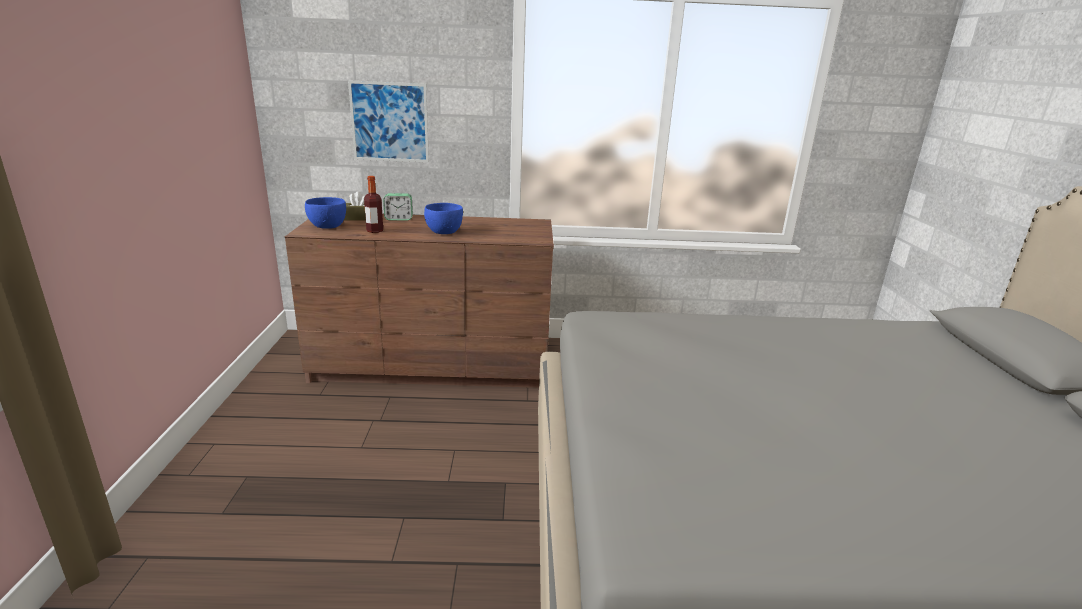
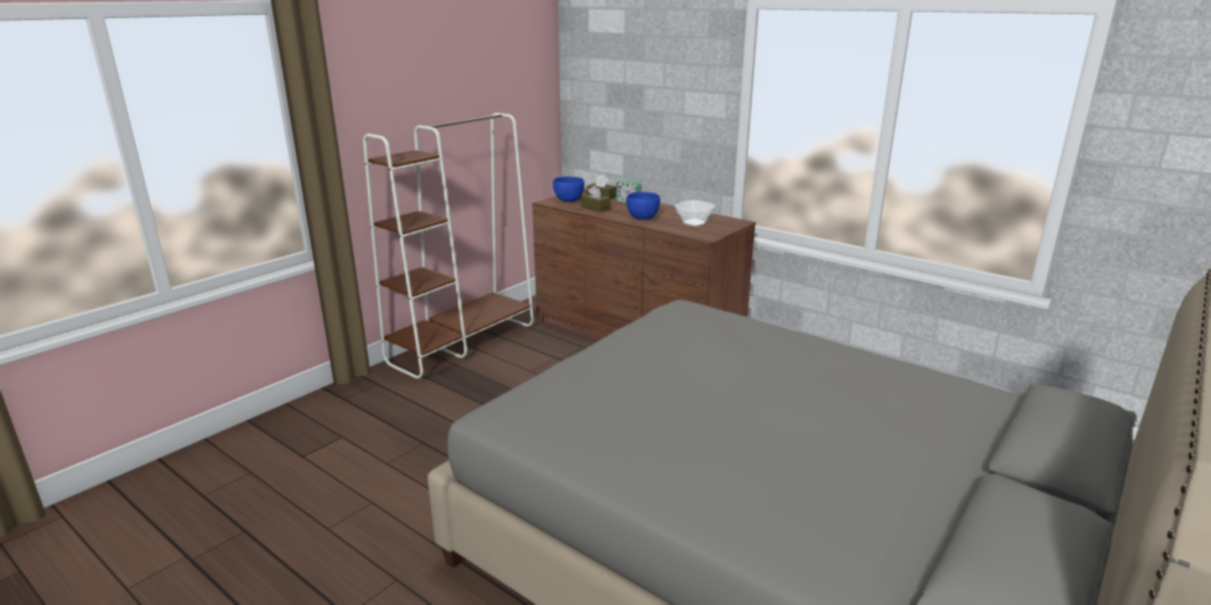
camera: 40 degrees right, 0 degrees up
(232, 446) = (463, 345): none -> brown clothes rack
(374, 231) = (595, 208): bottle -> brown tissue box
(389, 122) = (645, 118): picture -> none
(501, 229) = (693, 223): none -> bowl

